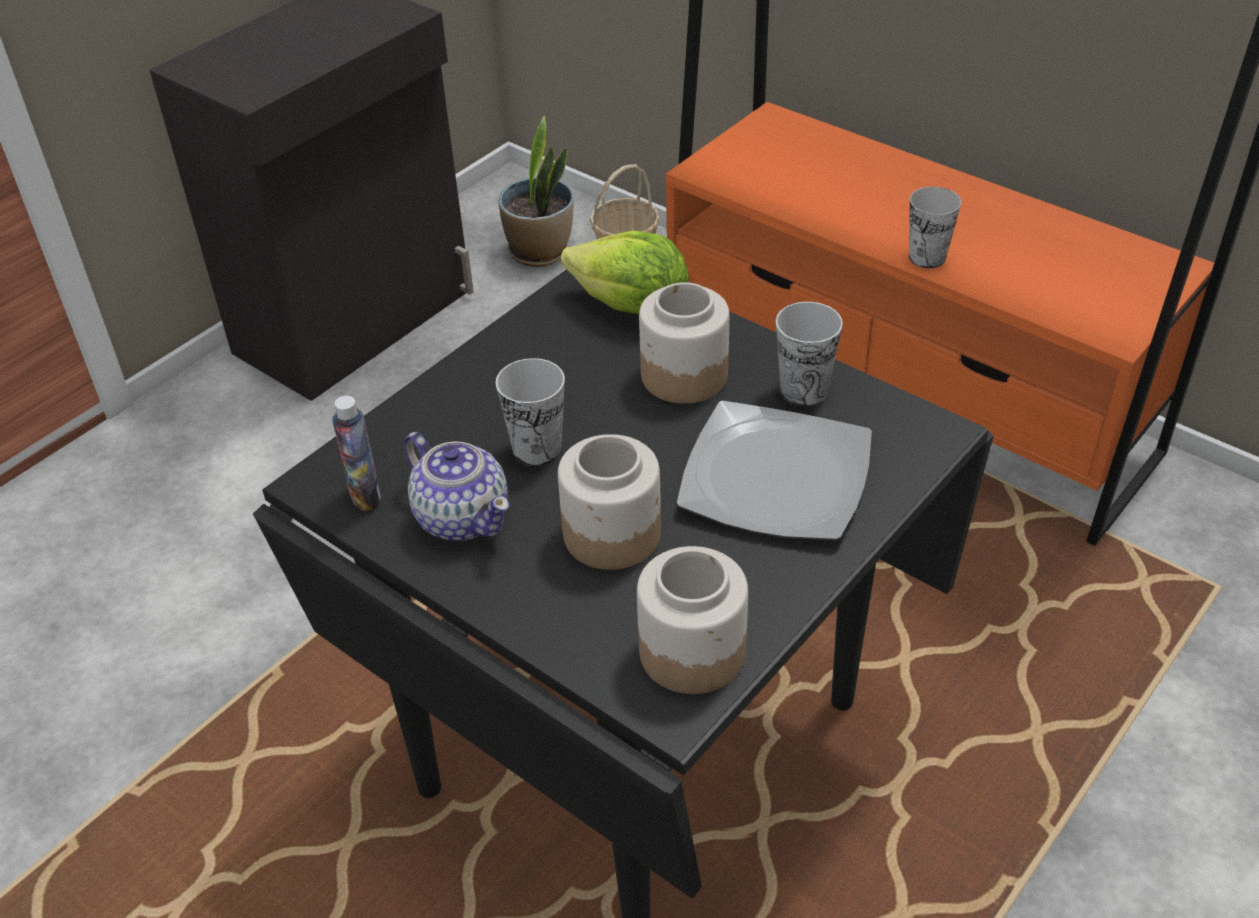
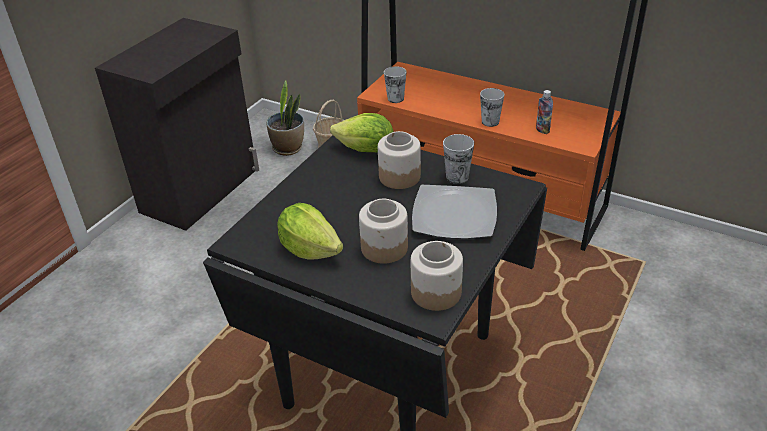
camera: 10 degrees left, 5 degrees down
(365, 495) = (259, 246): bottle -> bottle (542, 130)
(462, 516) = (310, 249): teapot -> lettuce
(537, 449) = (338, 216): cup -> cup (395, 99)

